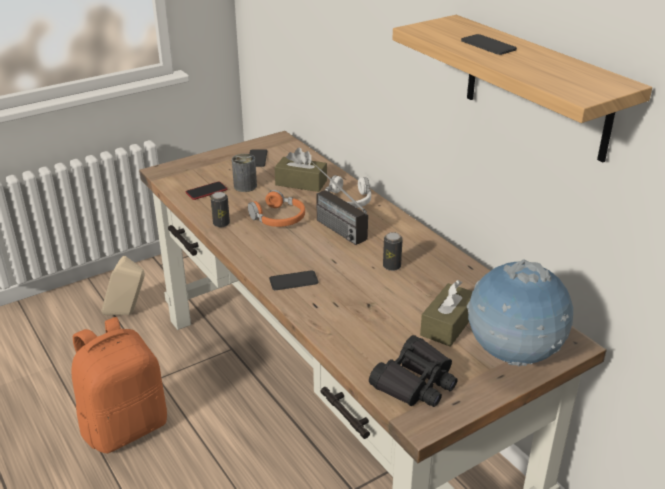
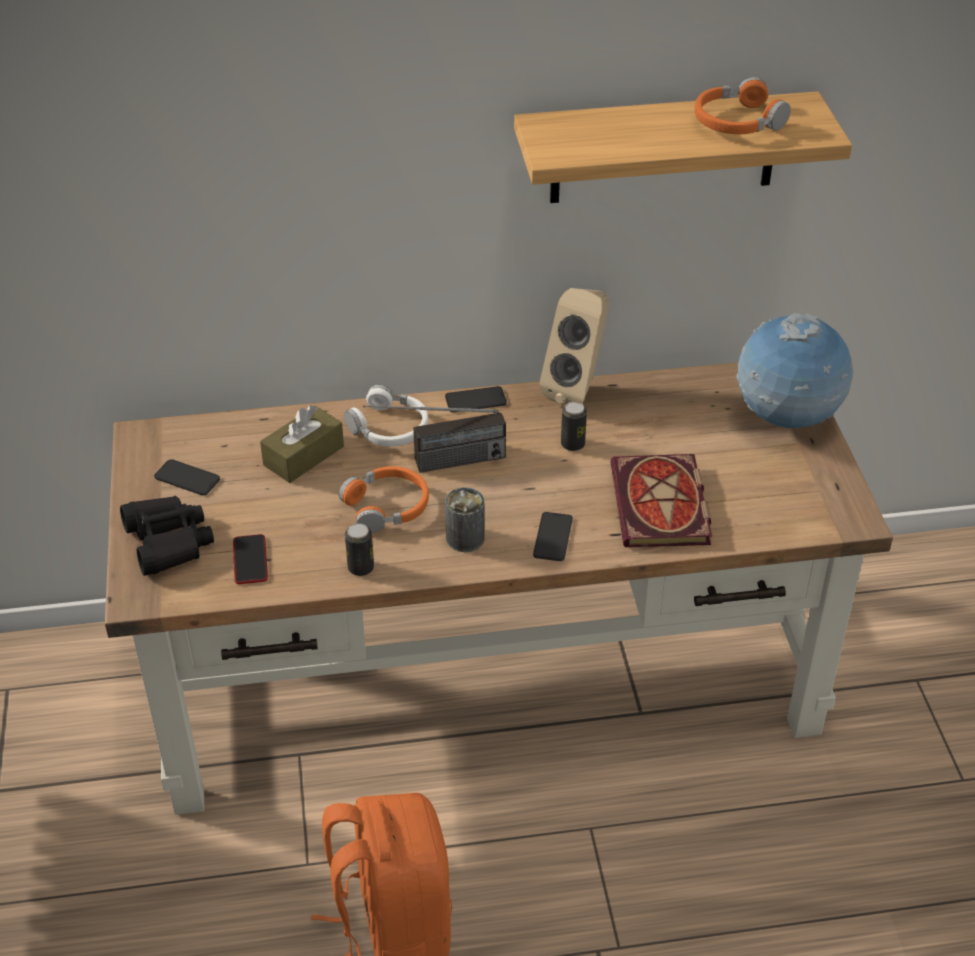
camera: 65 degrees left, 10 degrees up
(128, 314) = (109, 870): beige speaker -> beige speaker (578, 390)
(245, 186) = (267, 515): can -> can (465, 538)
(358, 319) = (663, 507): none -> book
(415, 383) = (795, 503): black binoculars -> black binoculars (168, 542)
(448, 324) = (710, 443): brown tissue box -> none
(488, 45) = (645, 131): phone -> phone (475, 400)
(549, 67) = (737, 122): none -> orange headphones

